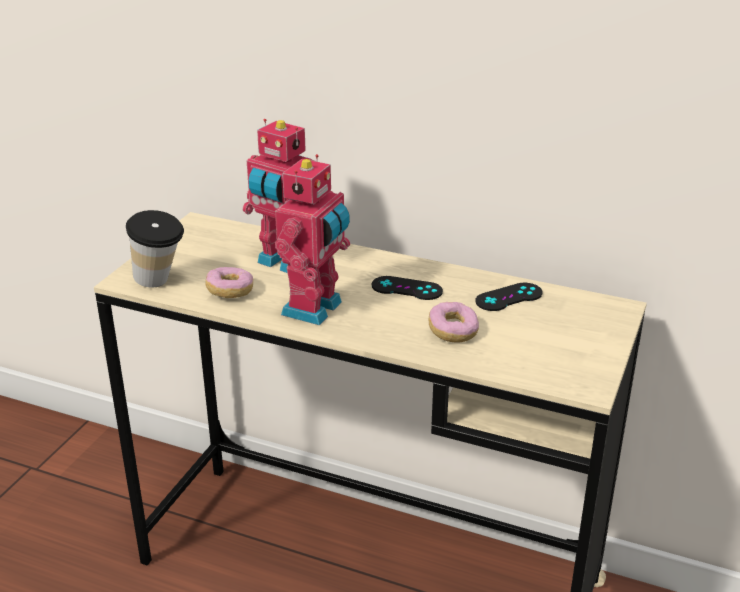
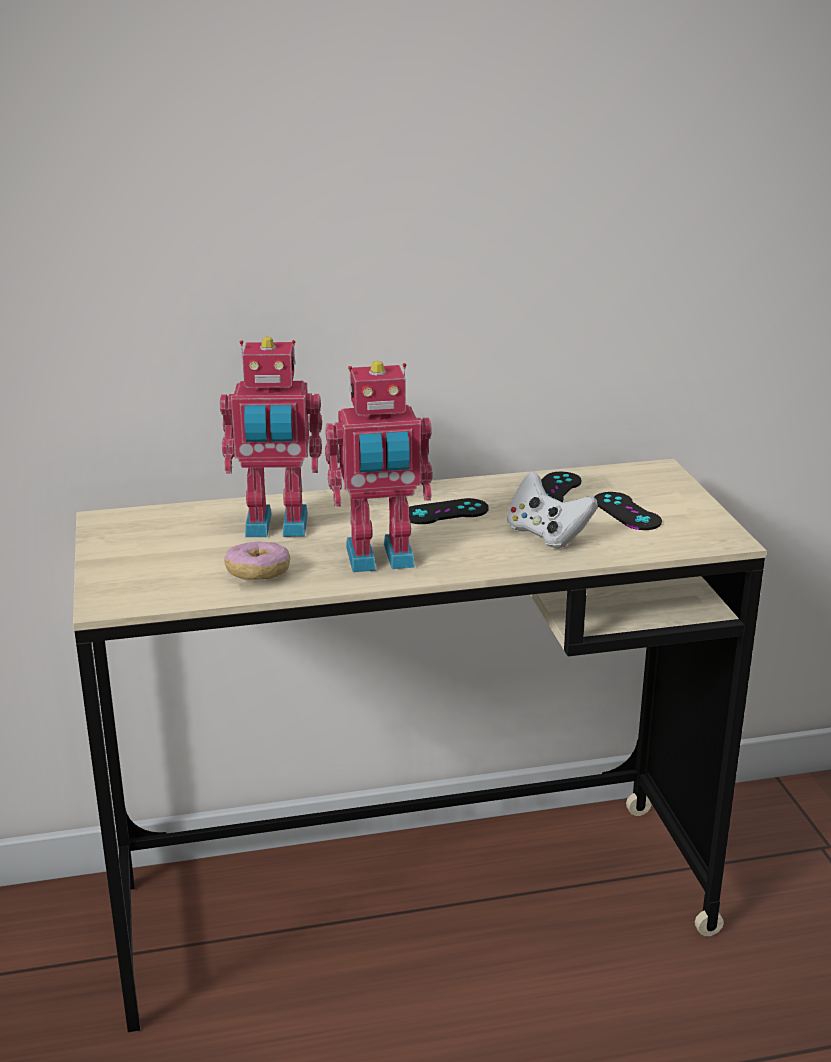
camera: 35 degrees left, 5 degrees down
(160, 283) = (157, 592): cup -> none
(315, 309) = (380, 559): toy robot -> toy robot turned 90 degrees clockwise
(453, 332) = (546, 535): donut -> white game controller
(540, 335) = (627, 511): none -> black game controller

